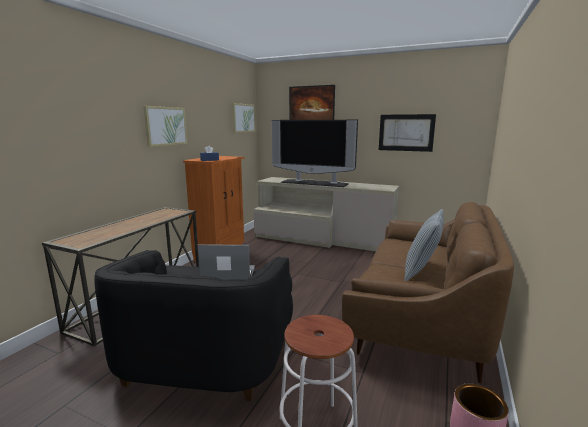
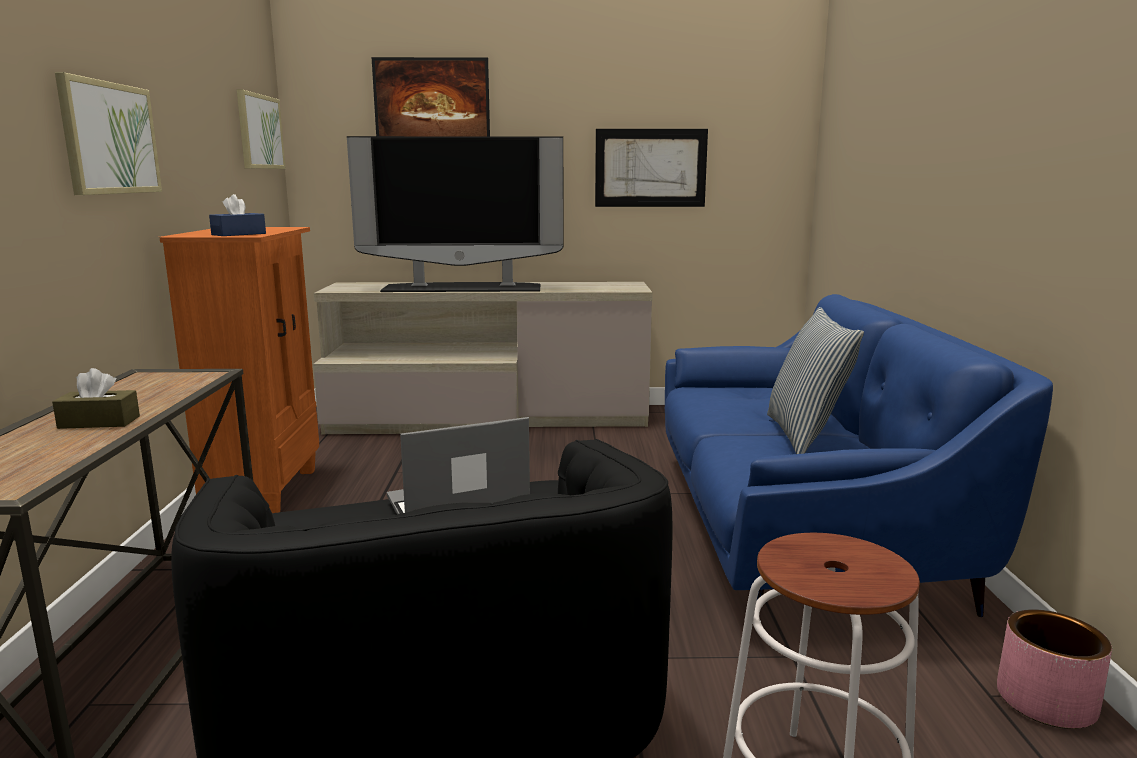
camera: 25 degrees left, 0 degrees up
(131, 225) = (99, 422): none -> brown tissue box
(420, 315) = (798, 528): brown sofa -> blue sofa

